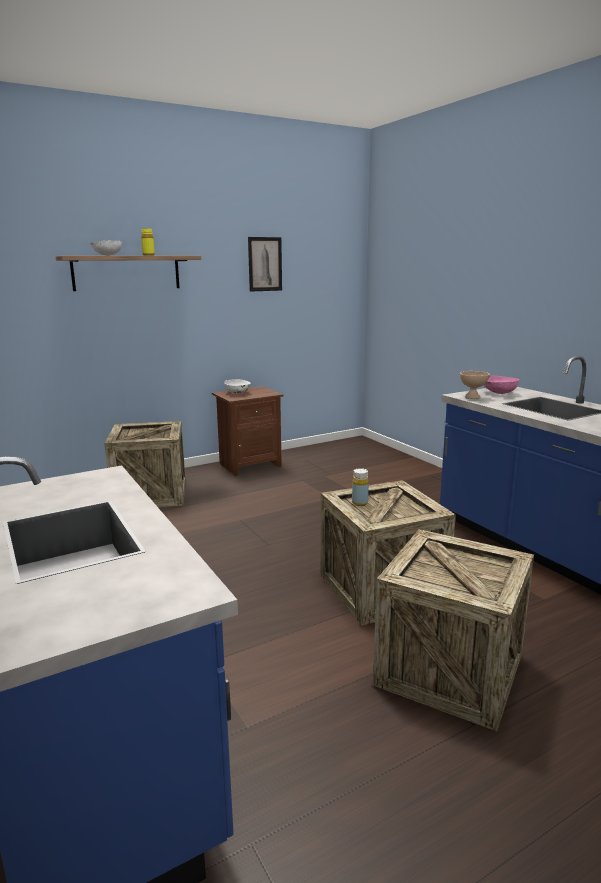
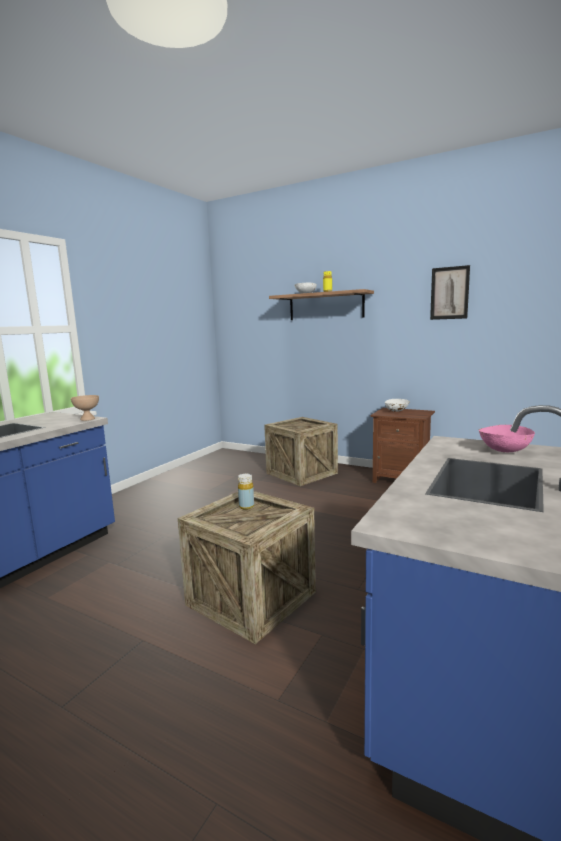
camera: 60 degrees right, 5 degrees down
(449, 670) = (139, 672): crate -> none
(472, 397) = (449, 445): beige bowl -> beige bowl (87, 419)

